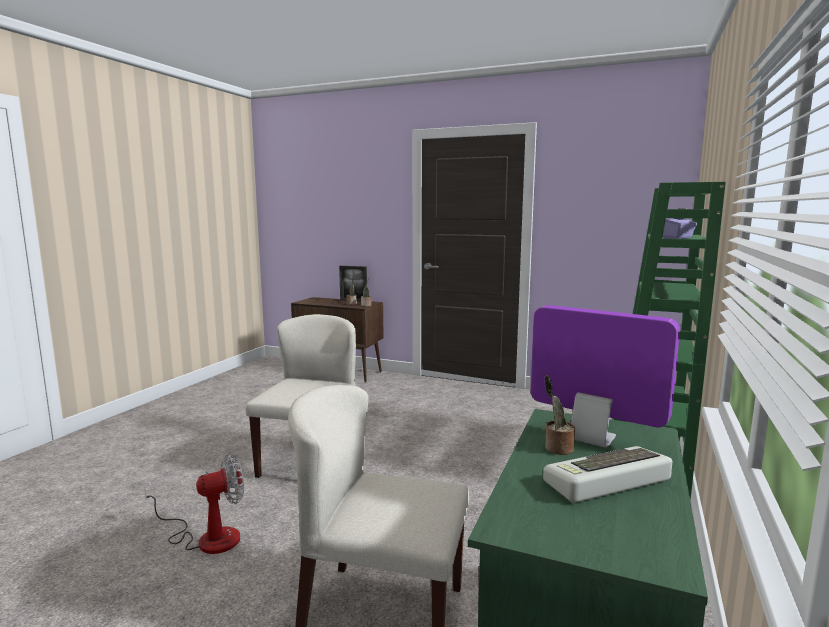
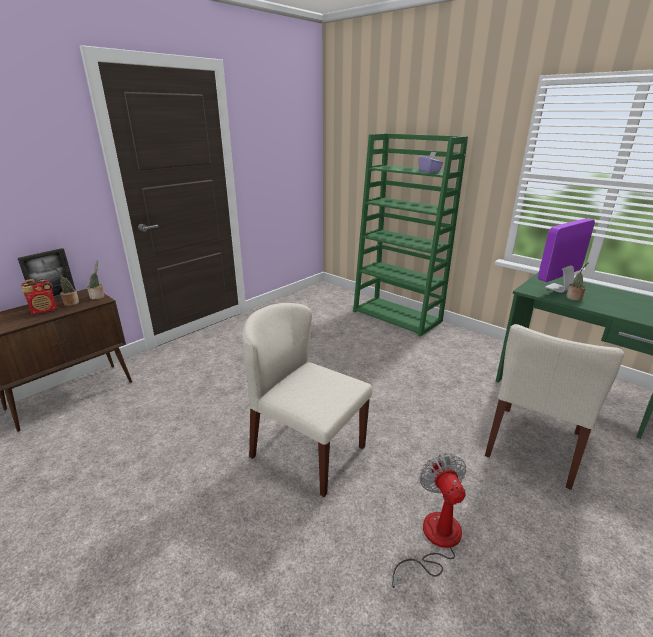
camera: 70 degrees left, 15 degrees up
(337, 302) = (44, 310): none -> radio
(608, 482) = (611, 297): keyboard -> none

